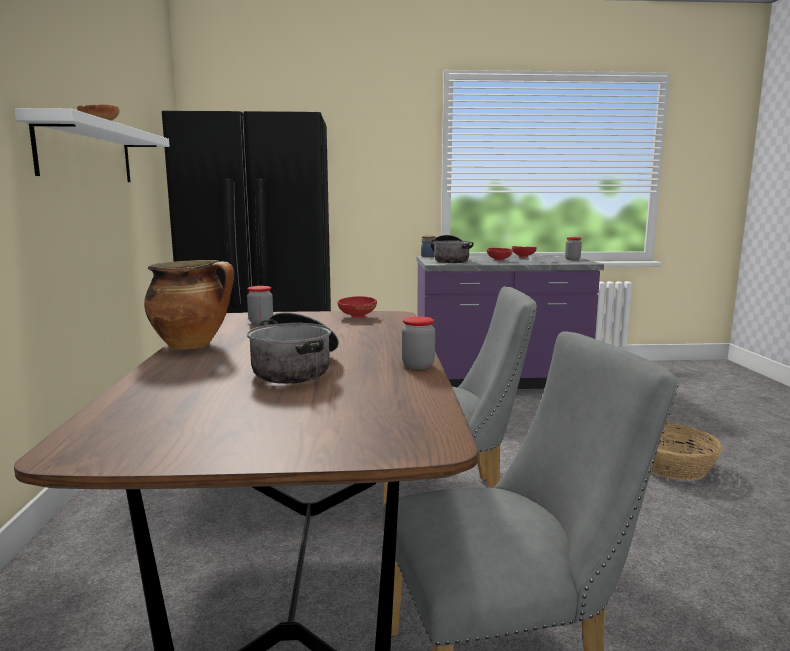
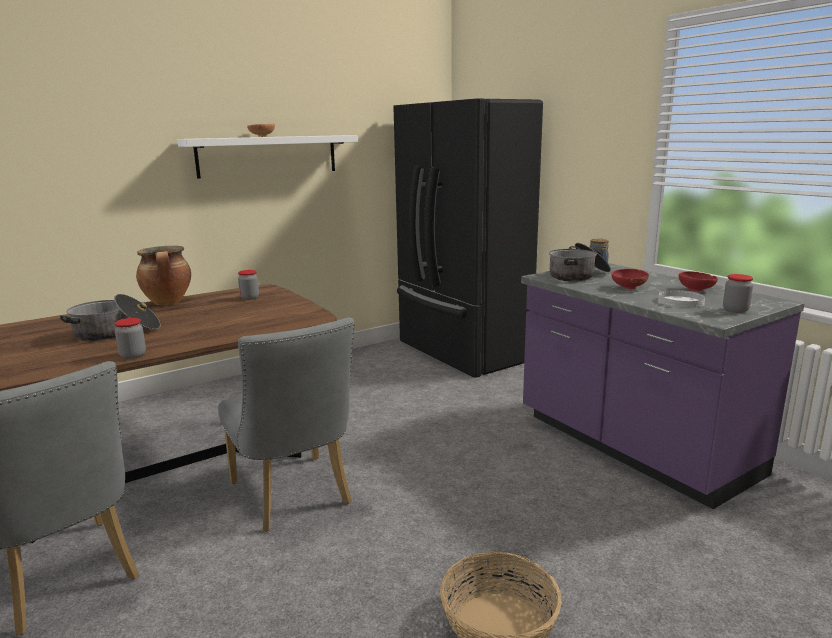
camera: 60 degrees right, 5 degrees up
(356, 317) = (292, 312): red bowl -> none

